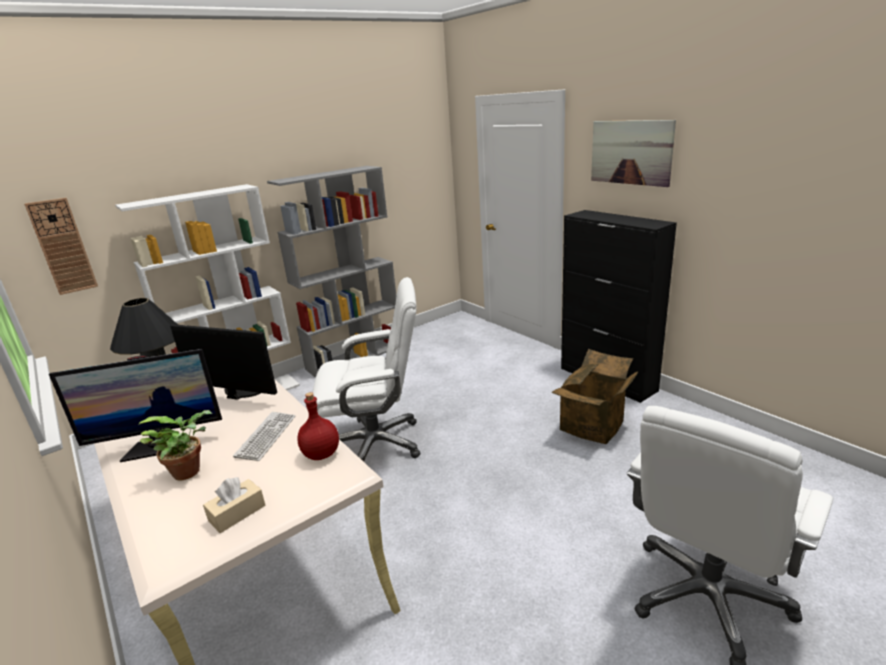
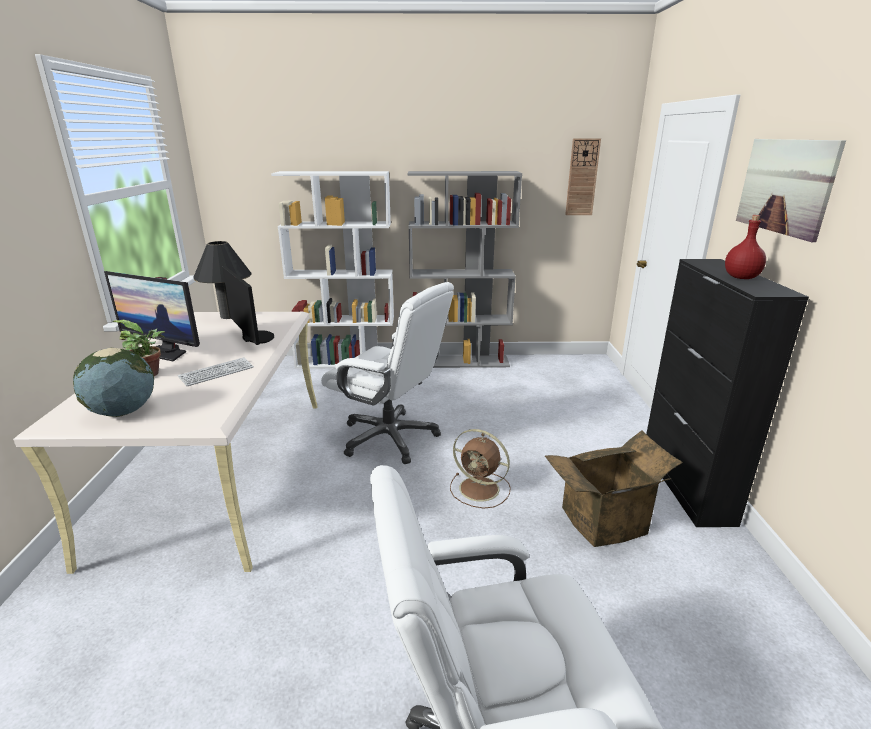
camera: 35 degrees right, 0 degrees up
(62, 246) = (240, 198): wall clock -> wall clock (582, 177)
(237, 513) = (122, 412): beige tissue box -> globe
(321, 453) = (221, 399): red bottle -> red bottle (741, 277)
(495, 446) = (481, 489): none -> brown fan

